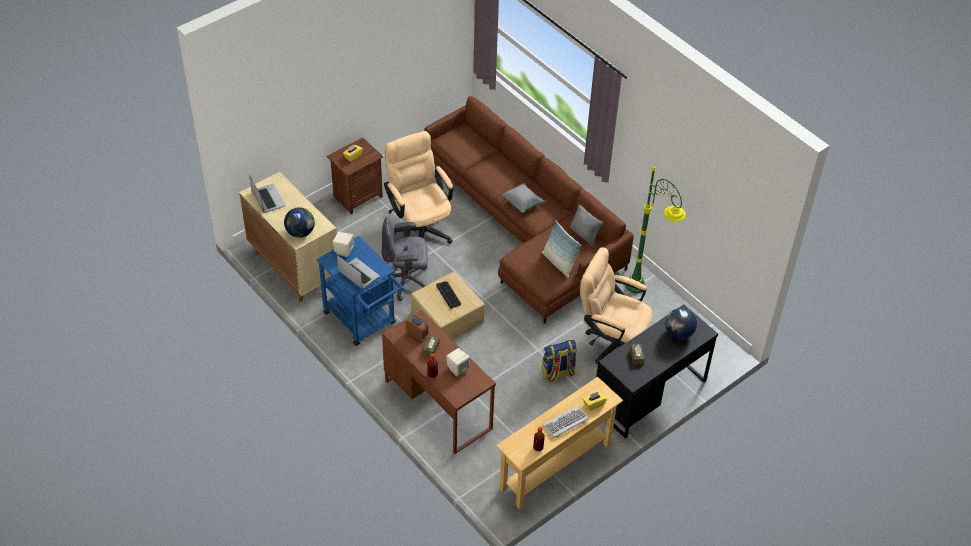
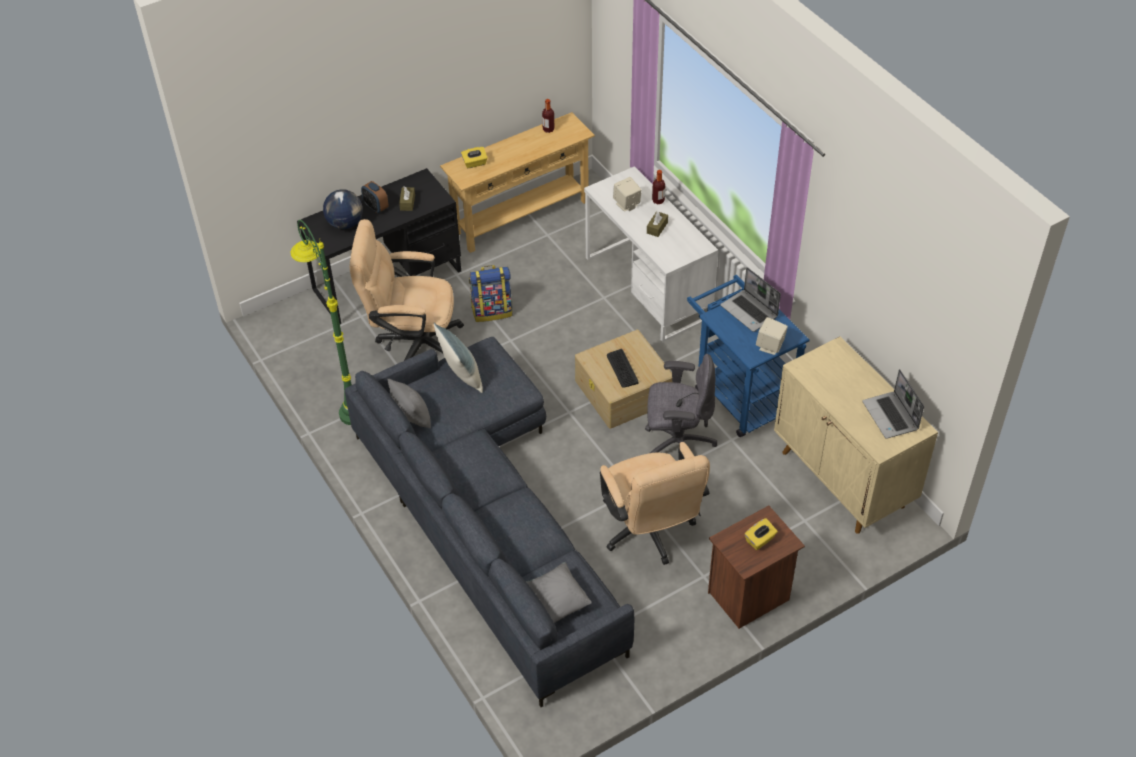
camera: 170 degrees left, 0 degrees up
(300, 232) = (834, 360): globe -> none
(417, 334) = (673, 244): alarm clock -> alarm clock (376, 207)
(438, 404) = (647, 288): brown desk -> white desk
(522, 204) = (492, 471): grey pillow -> grey pillow (557, 600)
(524, 227) = (487, 518): brown sofa -> grey sofa
(565, 423) = (512, 148): keyboard -> none
(611, 342) = (412, 342): beige office chair -> beige office chair turned 150 degrees clockwise

